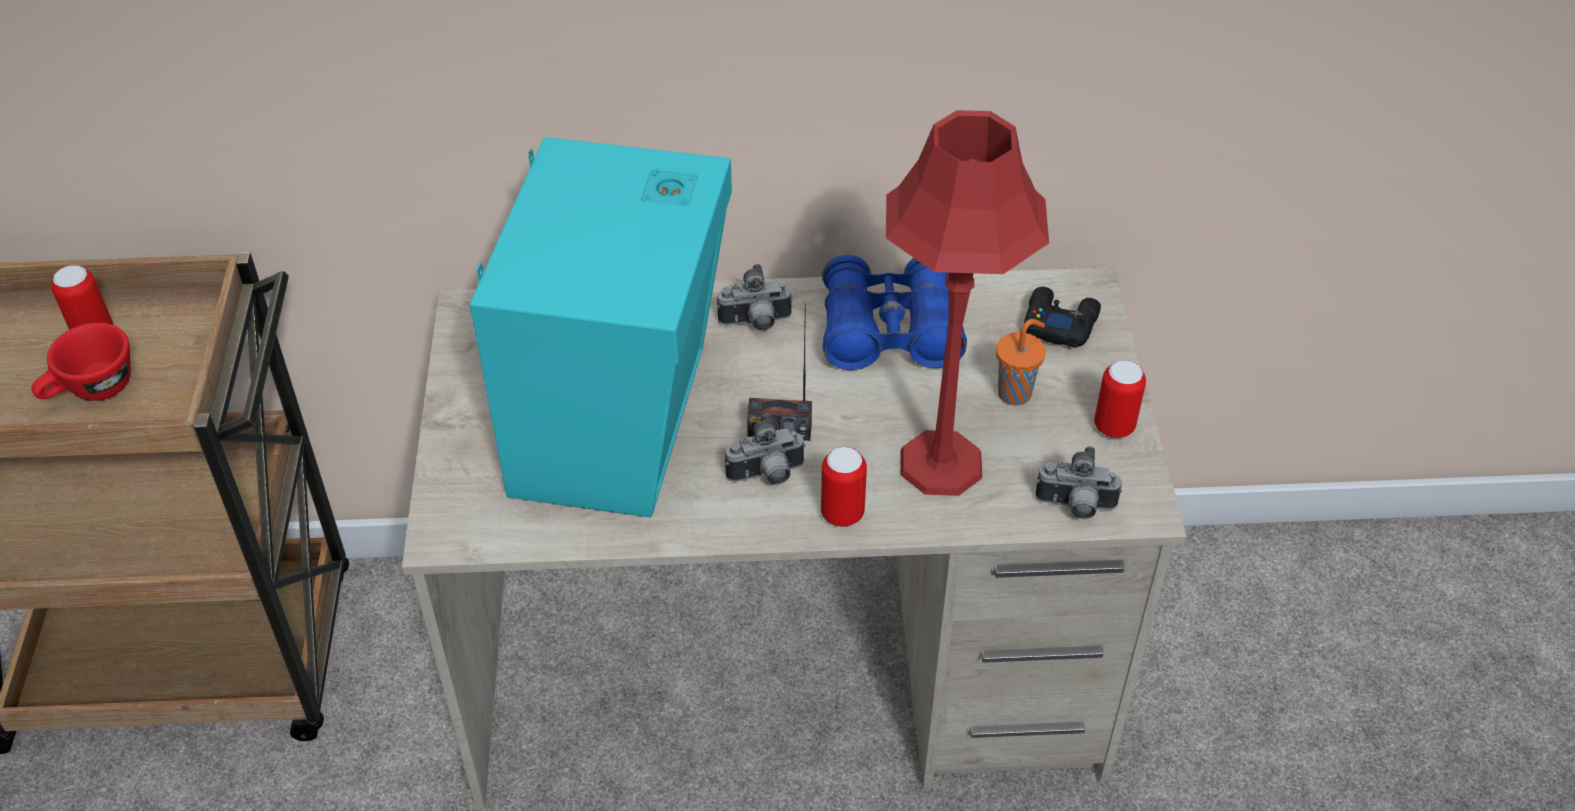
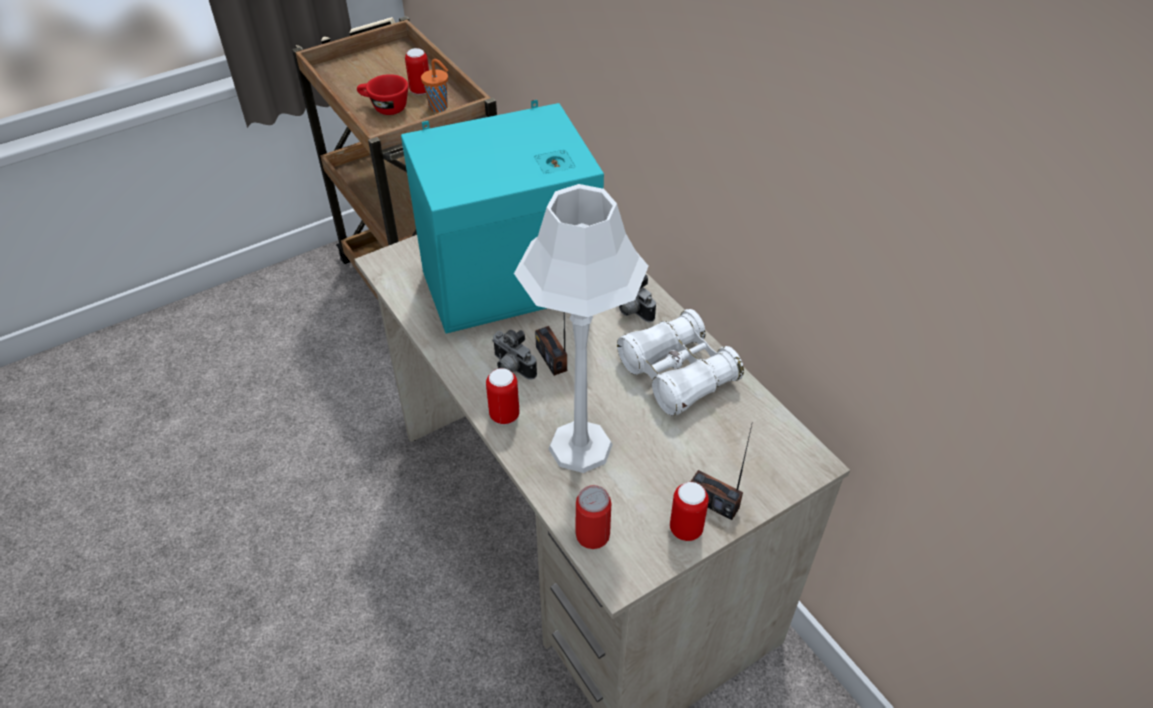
camera: 60 degrees right, 0 degrees up
(889, 331) = (677, 374): blue binoculars -> white binoculars
(940, 463) = (581, 446): red table lamp -> white table lamp
(1016, 393) = (674, 461): orange cup -> orange cup (439, 107)
(1059, 323) = (762, 459): black game controller -> none
(1075, 507) = (592, 535): camera -> can
(1092, 388) = (713, 502): none -> radio

